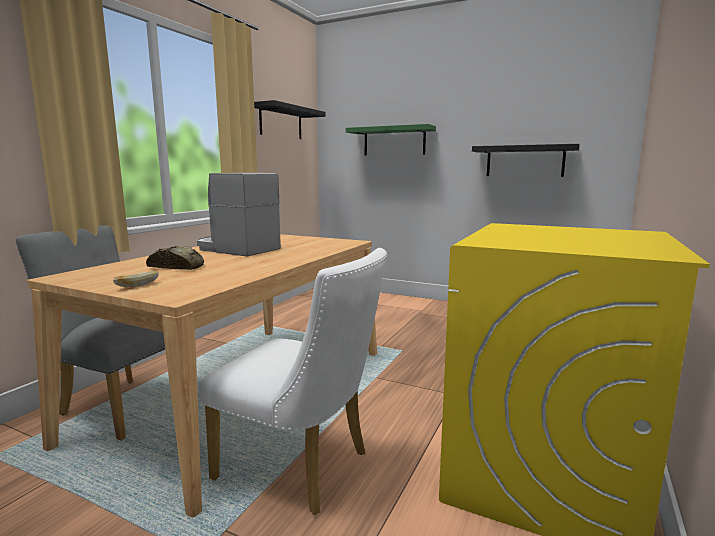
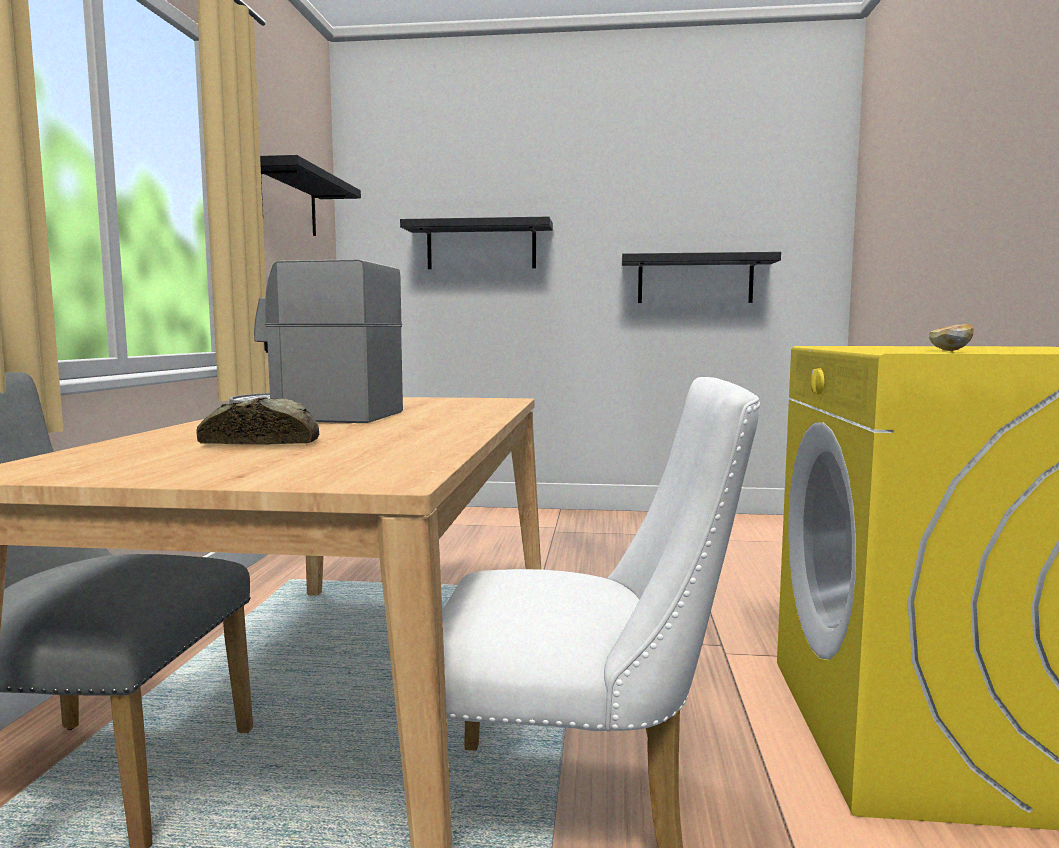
camera: 20 degrees left, 5 degrees down
(137, 286) = (251, 472): bread -> bread (949, 351)
(394, 141) = (481, 246): green shelf -> black shelf

